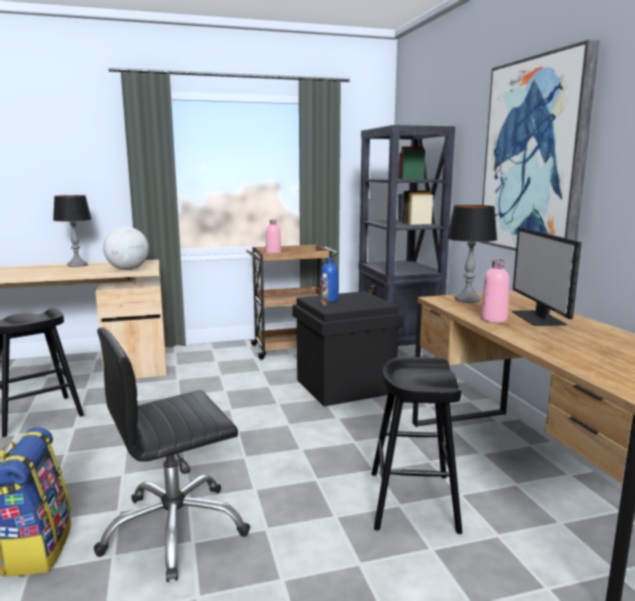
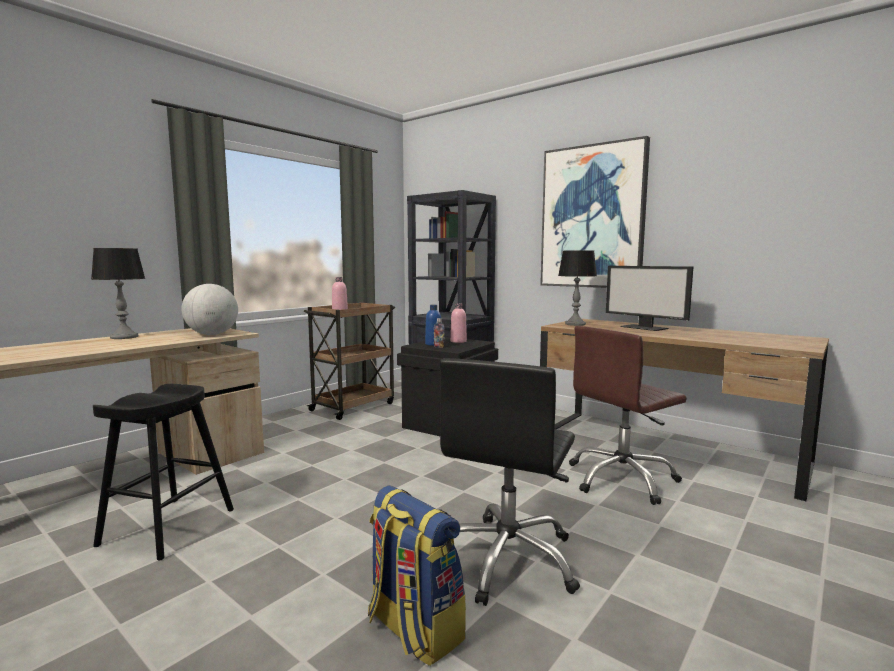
camera: 35 degrees left, 5 degrees down
(413, 501) = (622, 479): black stool -> brown office chair
(493, 319) = (626, 331): pink bottle -> pink bottle (458, 341)

